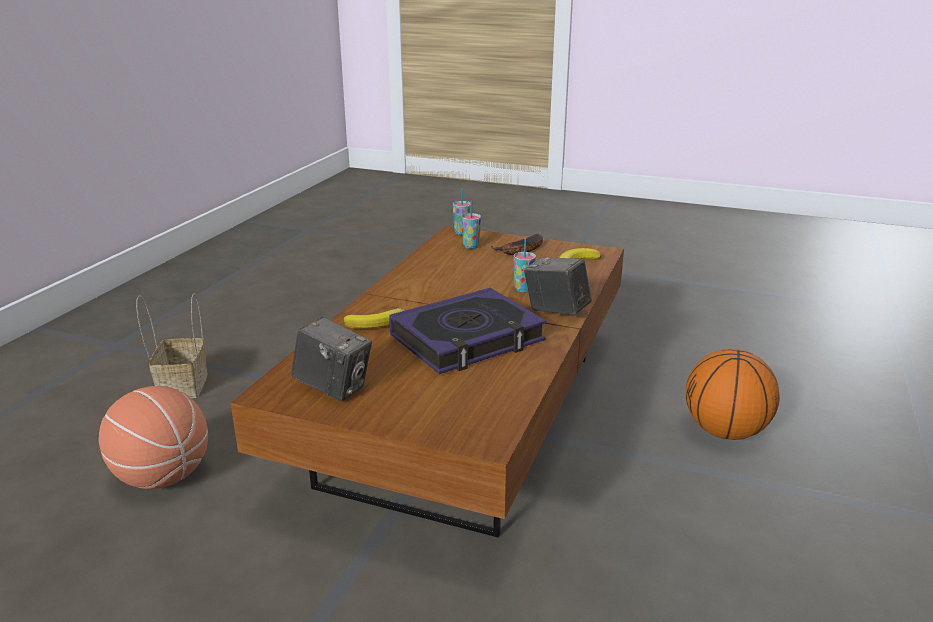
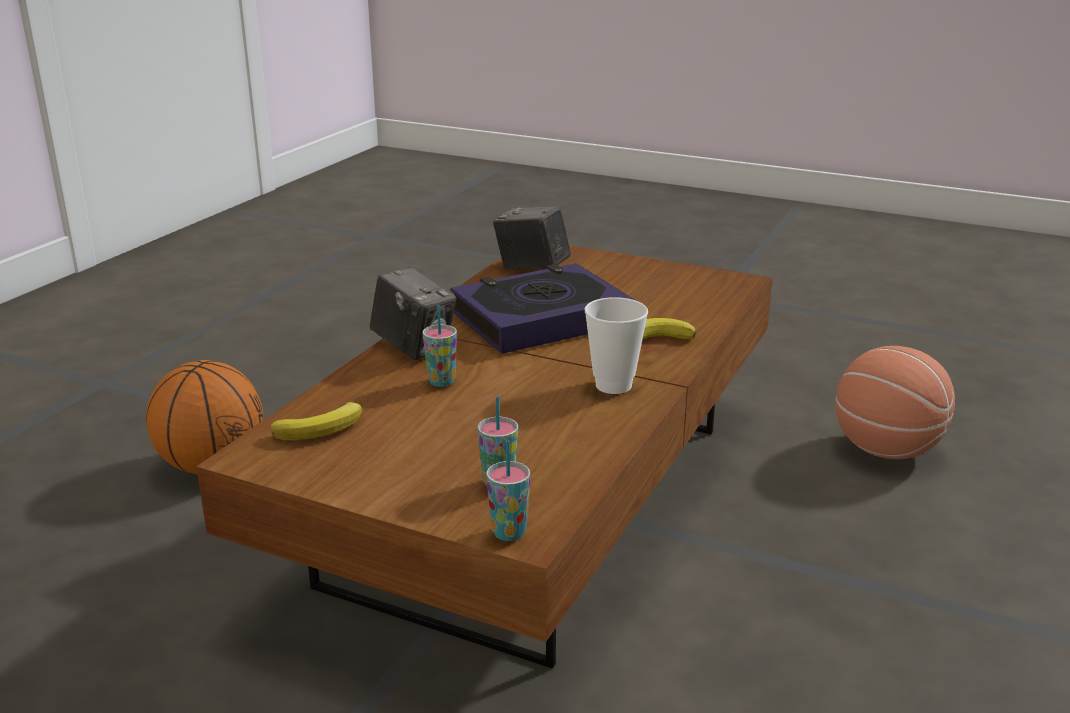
camera: 175 degrees left, 0 degrees up
(182, 384) = (989, 574): basket -> none
(333, 388) = (679, 282): camera -> camera (532, 268)
(411, 291) = (613, 385): none -> cup
(521, 251) = (403, 466): banana -> none

